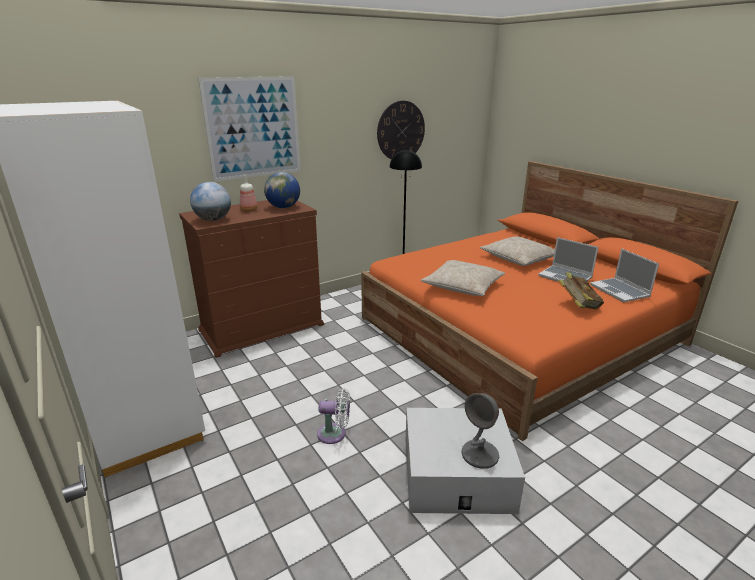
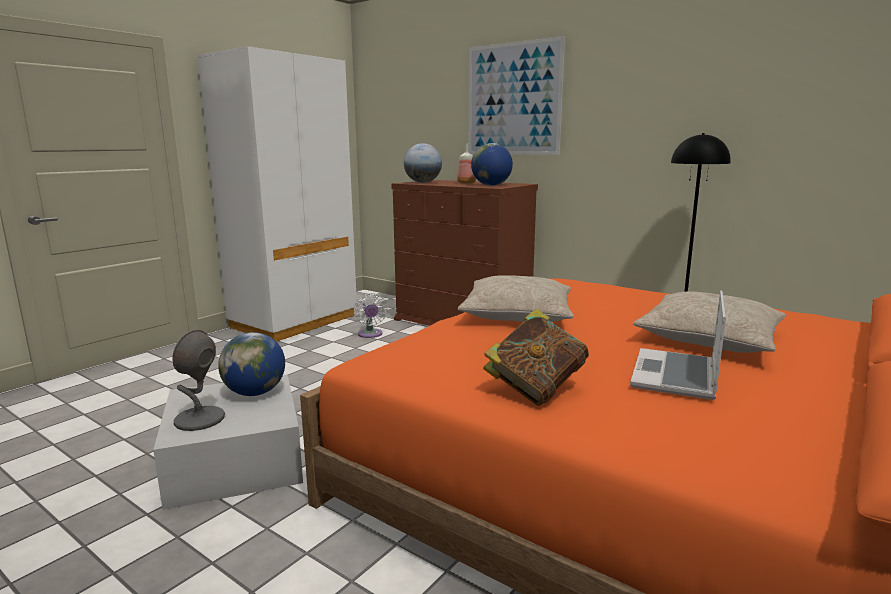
camera: 70 degrees right, 10 degrees down
(334, 434) = (294, 386): white fan -> white fan (370, 335)
(401, 131) = (737, 109): wall clock -> none
(439, 425) = (255, 393): none -> globe
(620, 291) = (686, 435): laptop -> none

